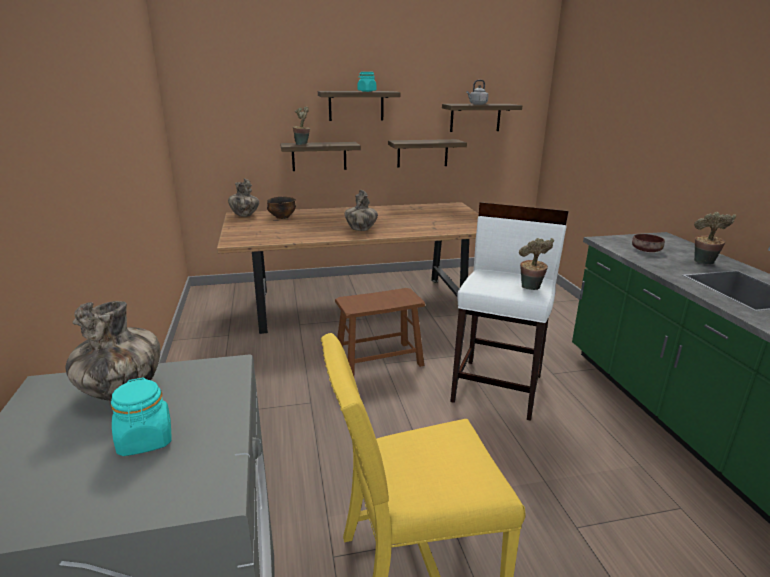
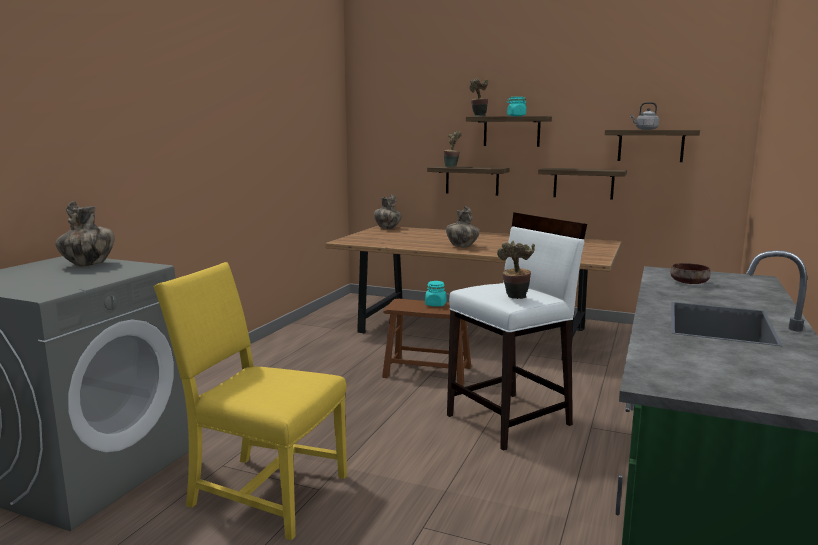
camera: 35 degrees right, 10 degrees down
(145, 440) = (60, 278): turquoise jar -> turquoise jar (435, 304)
(282, 217) = (414, 232): bowl -> none
(704, 263) = (734, 300): potted plant -> potted plant (478, 116)

